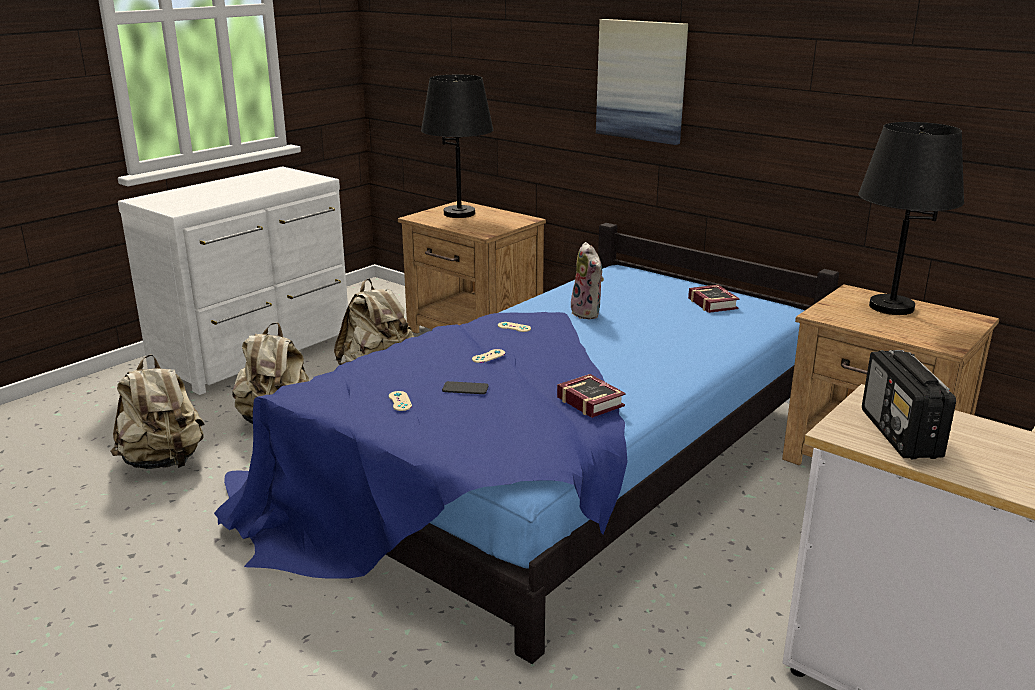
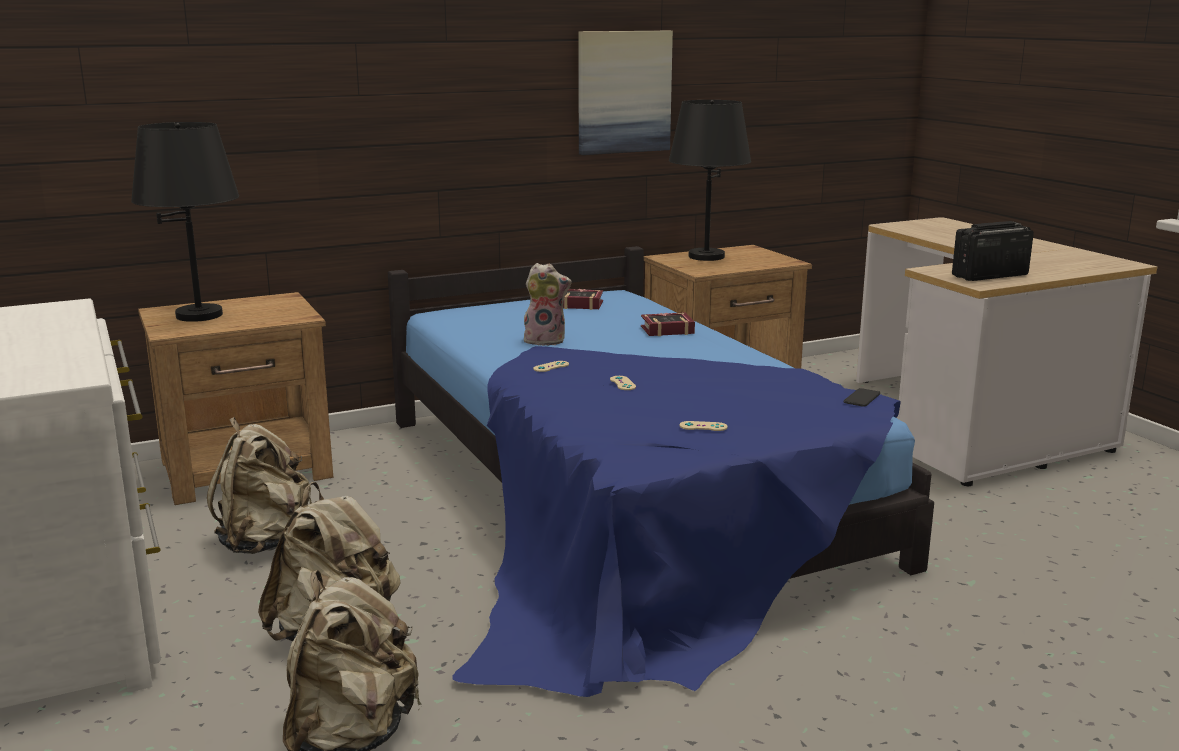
camera: 65 degrees left, 5 degrees down
(465, 388) = (692, 401): phone -> phone (862, 398)
(590, 400) = (756, 369): book -> book (664, 330)
(641, 80) = (410, 100): picture -> picture (623, 92)
(900, 434) = (989, 276): radio -> radio turned 135 degrees clockwise

